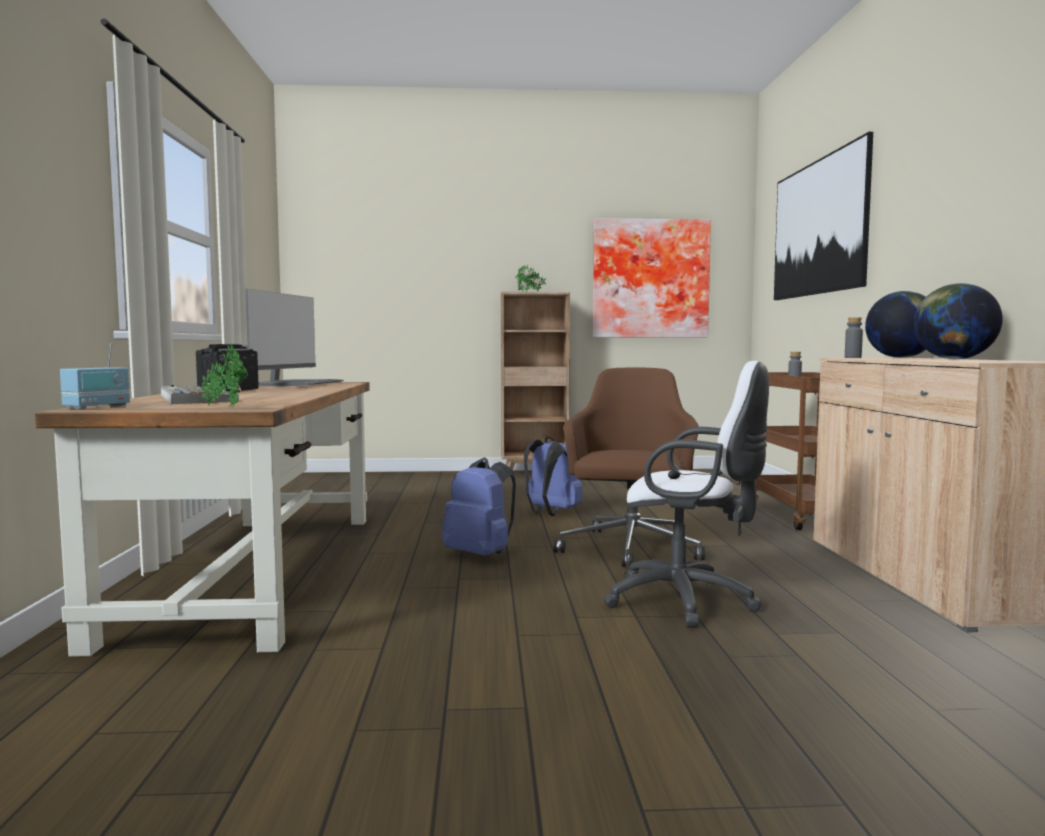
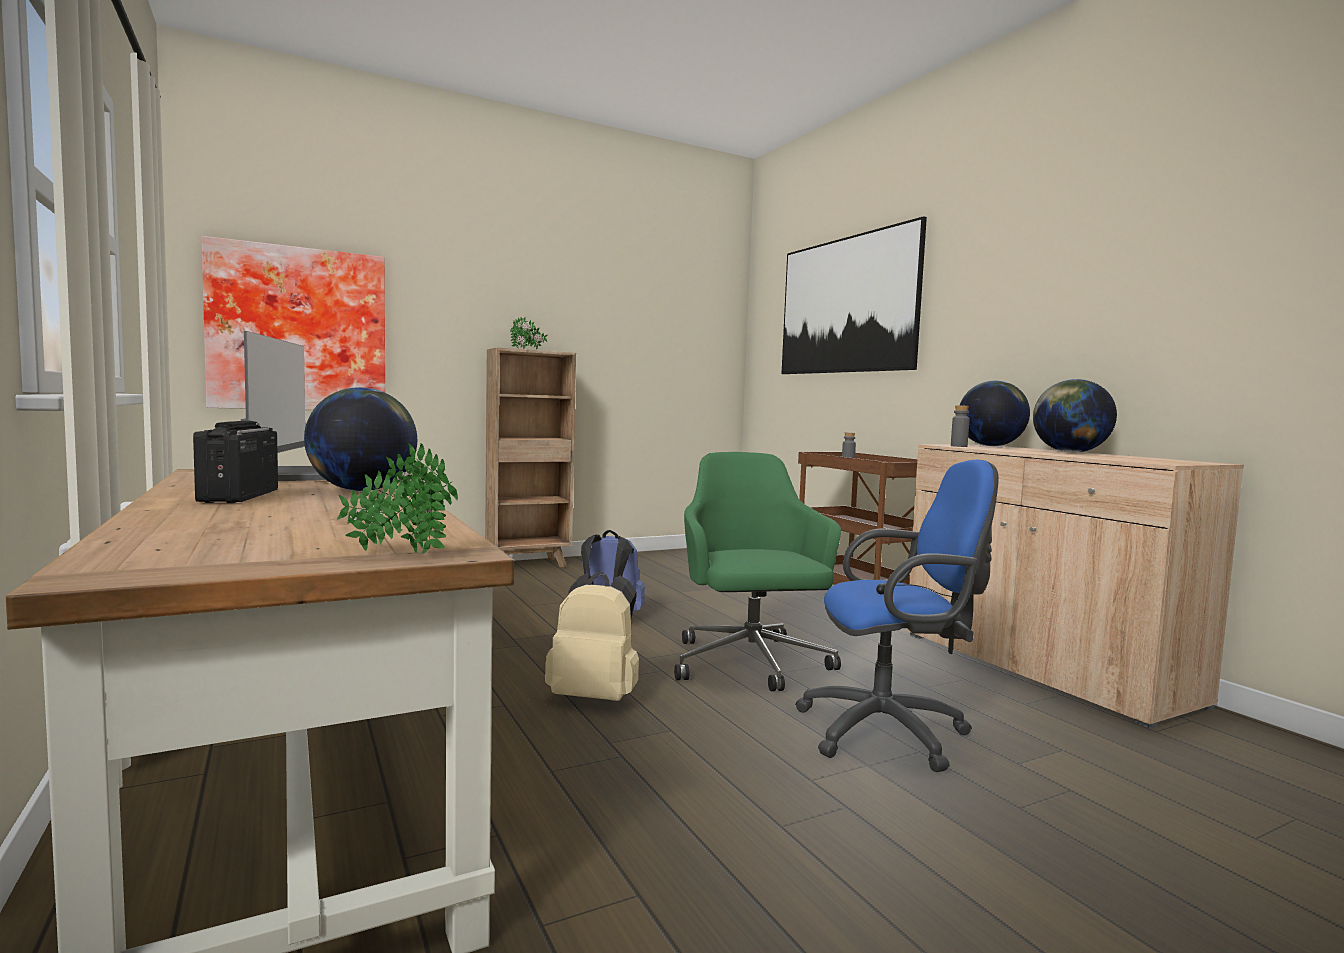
camera: 25 degrees left, 0 degrees up
(97, 407) = (119, 564): radio -> none
(196, 398) = (246, 522): keyboard -> none
(305, 390) = (362, 490): none -> globe
(481, 555) = (595, 697): blue backpack -> beige backpack
(630, 549) = (750, 664): brown office chair -> green office chair
(650, 279) = (650, 343): picture -> picture (298, 330)
(688, 601) = (892, 732): white office chair -> blue office chair

